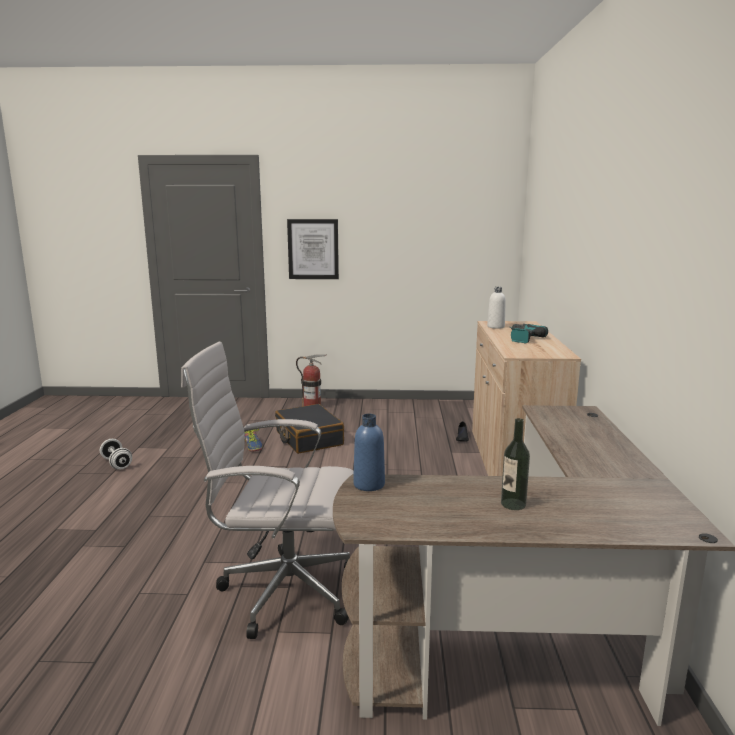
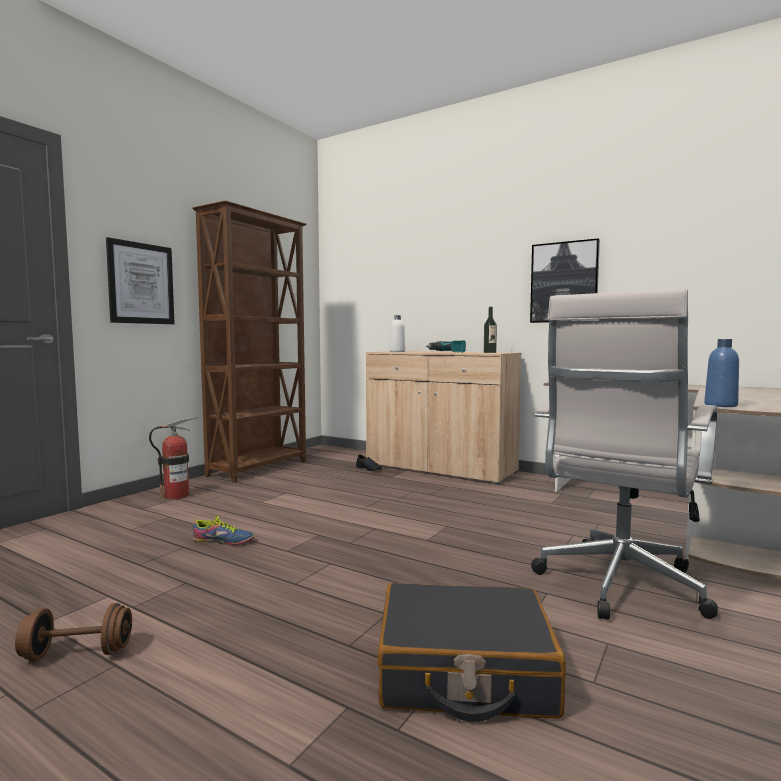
camera: 60 degrees left, 10 degrees down
(117, 463) = (77, 653): white dumbbell -> brown dumbbell
(308, 438) = (261, 513): black suitcase -> black suitcase (464, 672)
(402, 406) = (260, 468): none -> brown bookcase
(513, 504) = (752, 396): bottle -> bottle (489, 352)
(614, 277) = (564, 282): none -> picture

